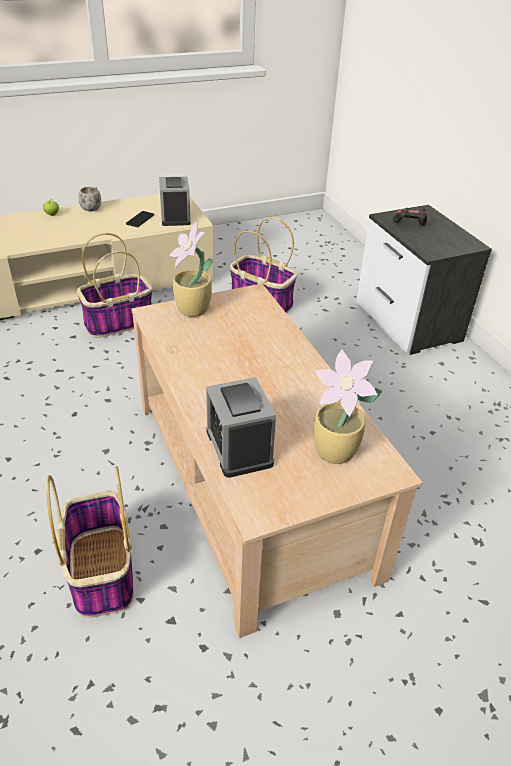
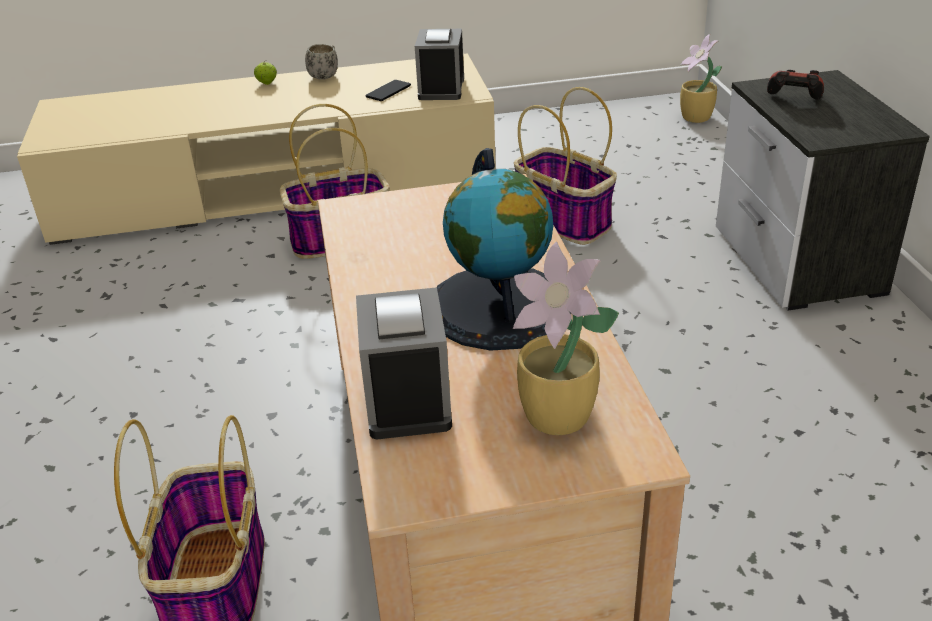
camera: 15 degrees right, 5 degrees down
(192, 310) = (406, 206): potted plant -> potted plant (696, 118)
(276, 378) = (500, 306): none -> globe

